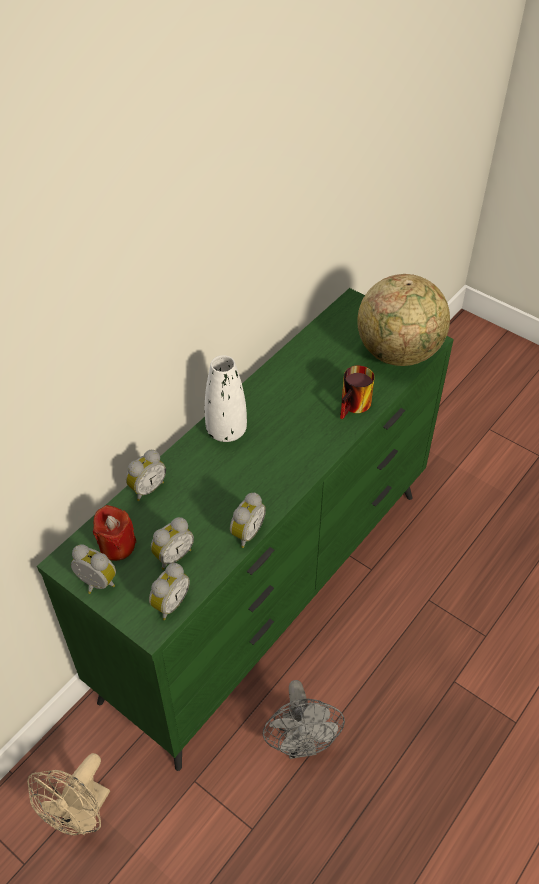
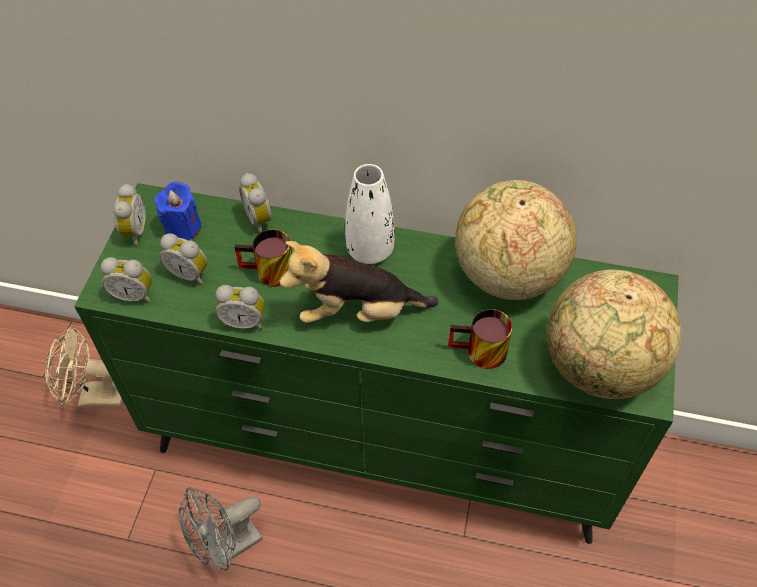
camera: 65 degrees right, 5 degrees up
(117, 546) = (183, 227): red candle -> blue candle
(146, 488) = (261, 219): alarm clock -> alarm clock turned 45 degrees clockwise
(208, 502) = (268, 274): none -> mug
(280, 459) = (358, 312): none -> plush toy
(298, 365) = (507, 275): none -> globe

